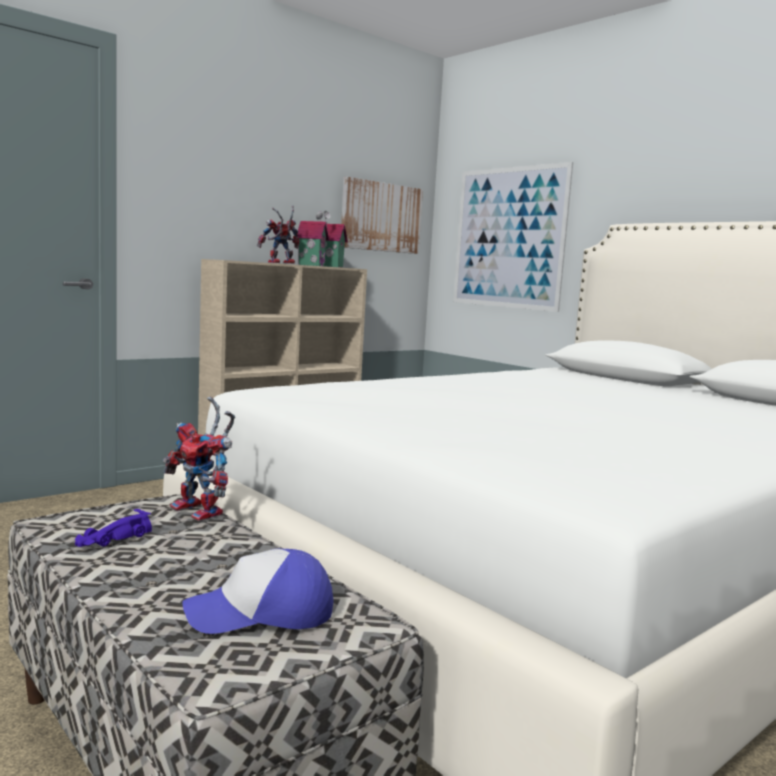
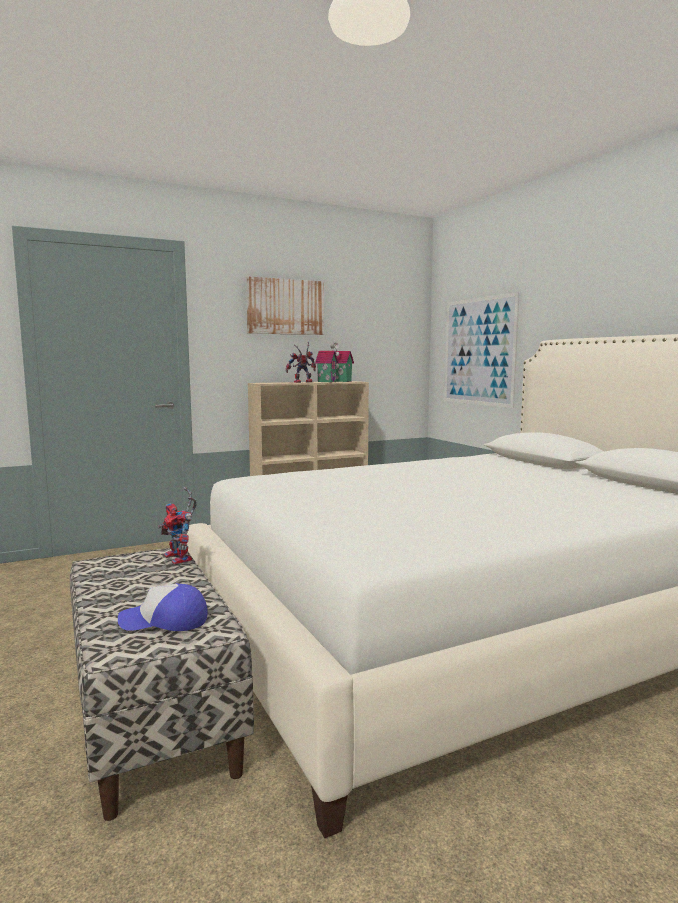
camera: 15 degrees right, 0 degrees up
(112, 540) = (117, 574): purple toy car -> none
(381, 217) = (385, 341): picture -> picture (285, 307)

